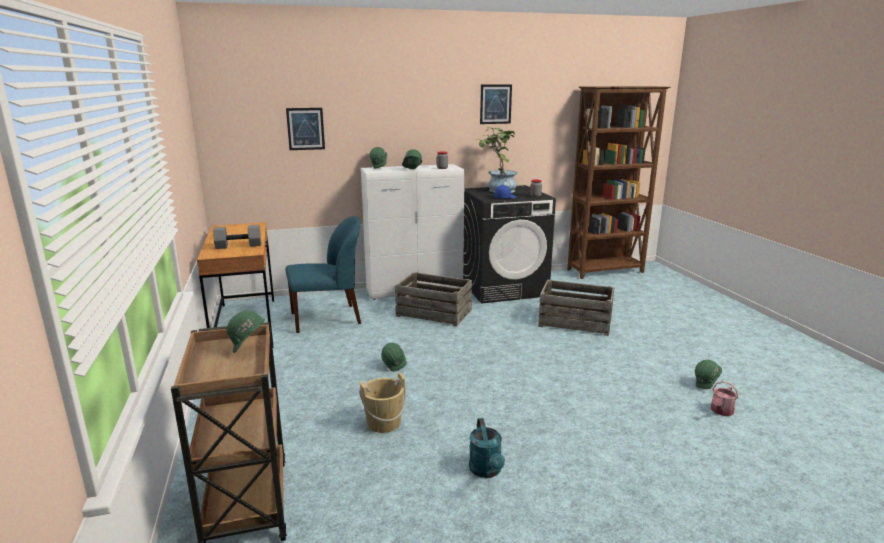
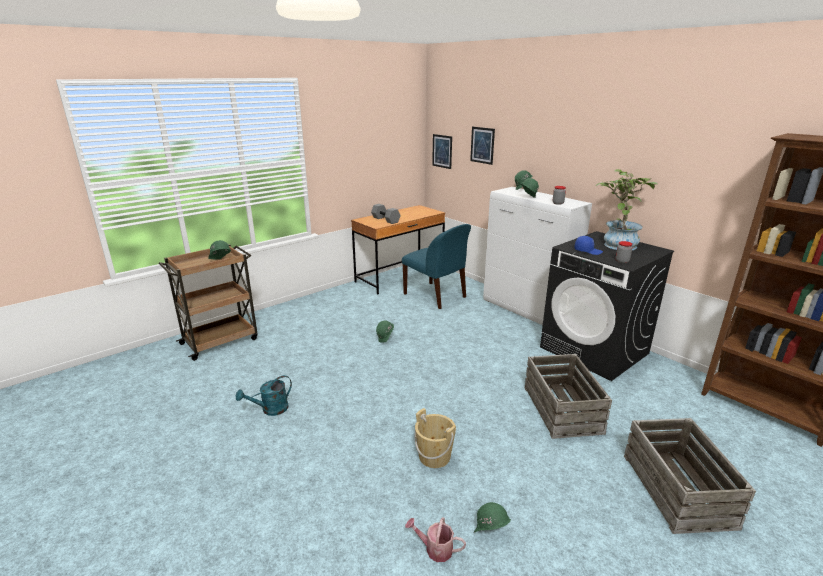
camera: 65 degrees right, 5 degrees up
(383, 423) = (310, 356): beige bucket -> beige bucket (434, 456)
(433, 313) = (491, 331): crate -> crate (676, 490)
(495, 104) = (653, 144): picture -> picture (442, 151)

